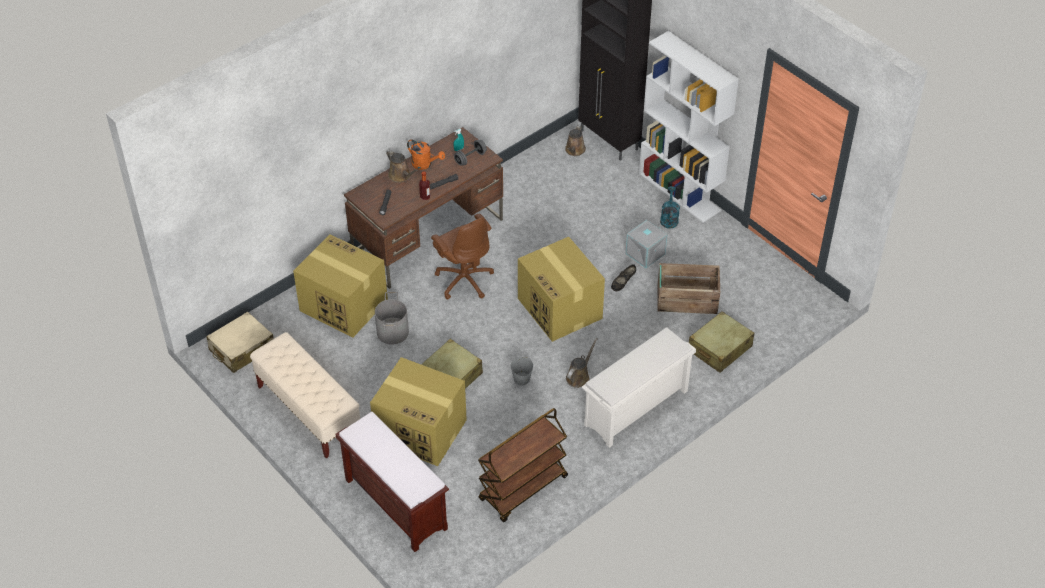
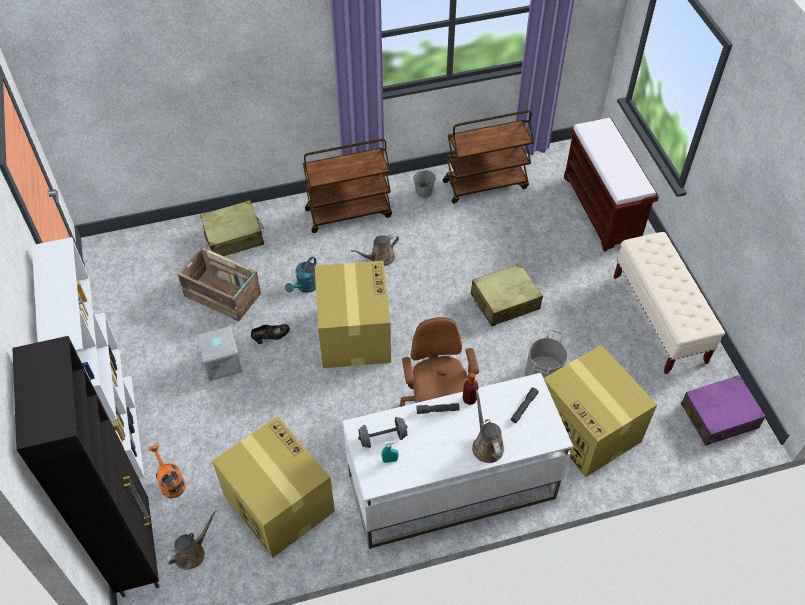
camera: 155 degrees left, 5 degrees up
(241, 349) = (719, 416): beige suitcase -> purple suitcase
(422, 431) = (553, 261): cardboard box -> cardboard box (278, 502)
(425, 164) = (447, 452): orange watering can -> orange watering can (170, 482)
(428, 236) = (450, 487): brown desk -> white desk
(522, 379) = (435, 275): grey bucket -> grey bucket (424, 192)
(635, 409) = (349, 212): white shoe rack -> brown cart
(669, 218) = (161, 397): turquoise watering can -> turquoise watering can (305, 287)

